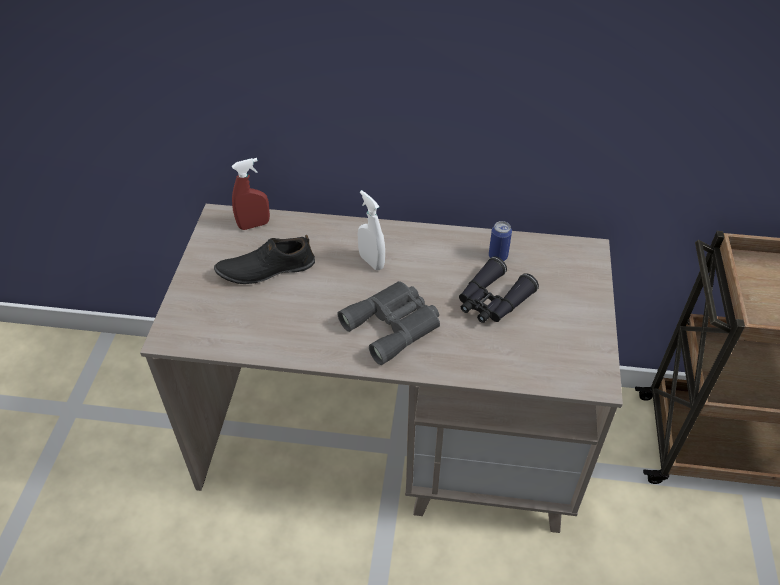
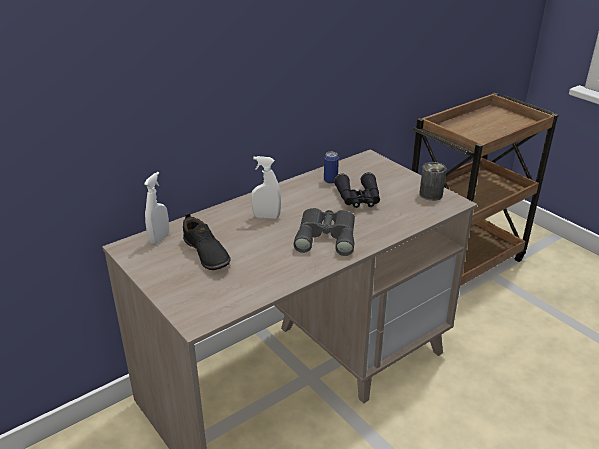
camera: 45 degrees left, 15 degrees down
(254, 225) = (159, 238): red spray bottle -> white spray bottle
(266, 269) = (205, 254): black shoe -> black shoe turned 60 degrees counterclockwise
(583, 351) = (430, 194): none -> can

